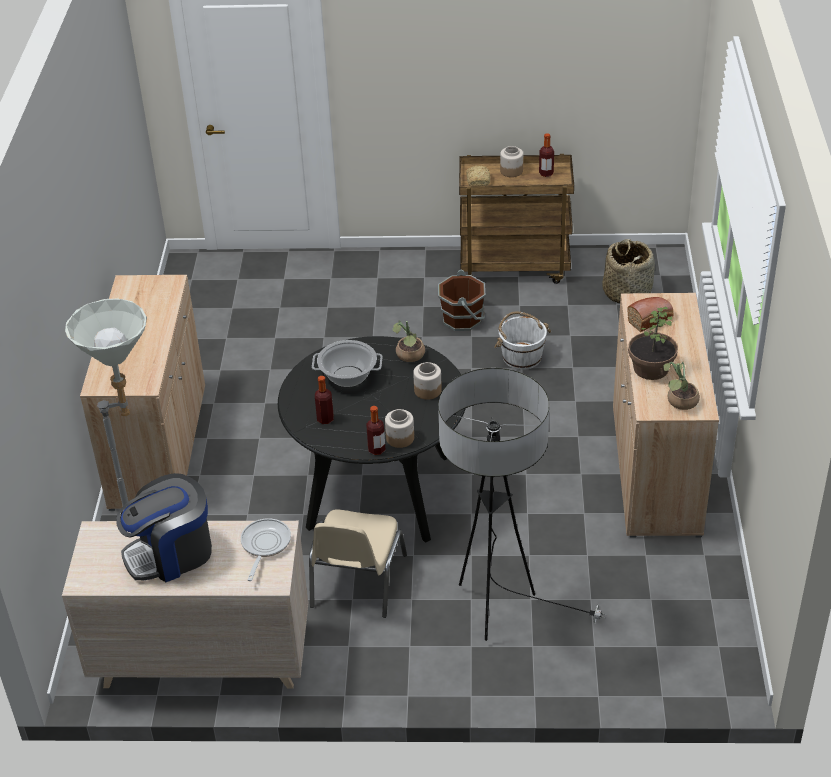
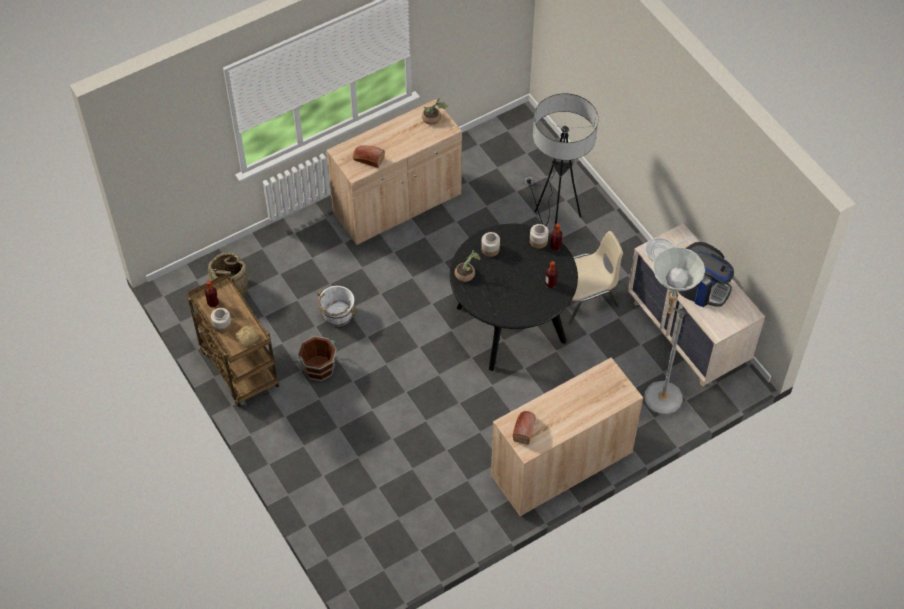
camera: 125 degrees left, 15 degrees up
(151, 291) = (524, 429): none -> bread
(348, 376) = (507, 293): cooking pot -> none
(650, 368) = (413, 142): potted plant -> none

